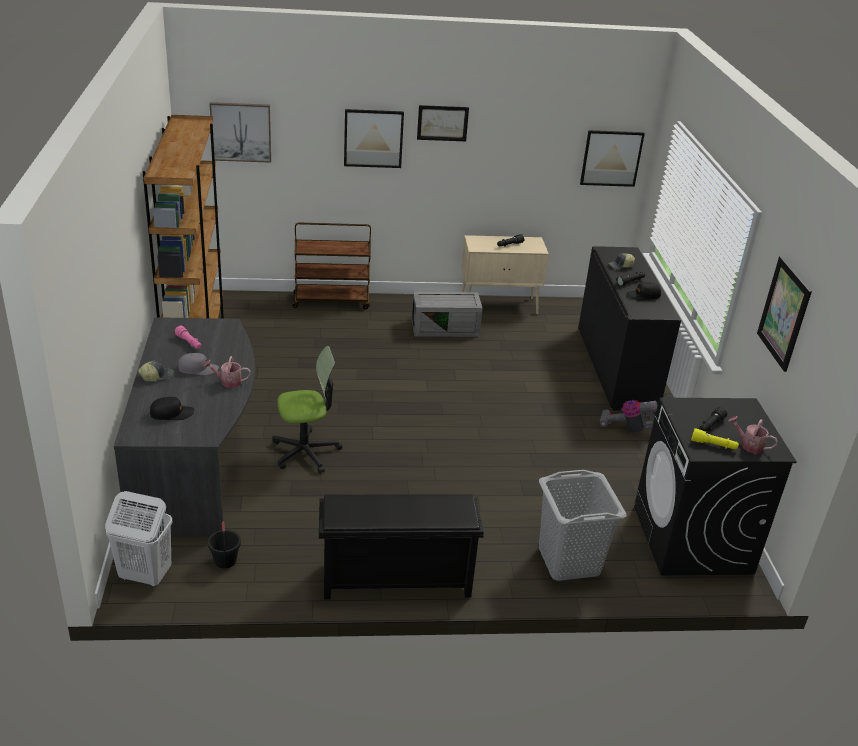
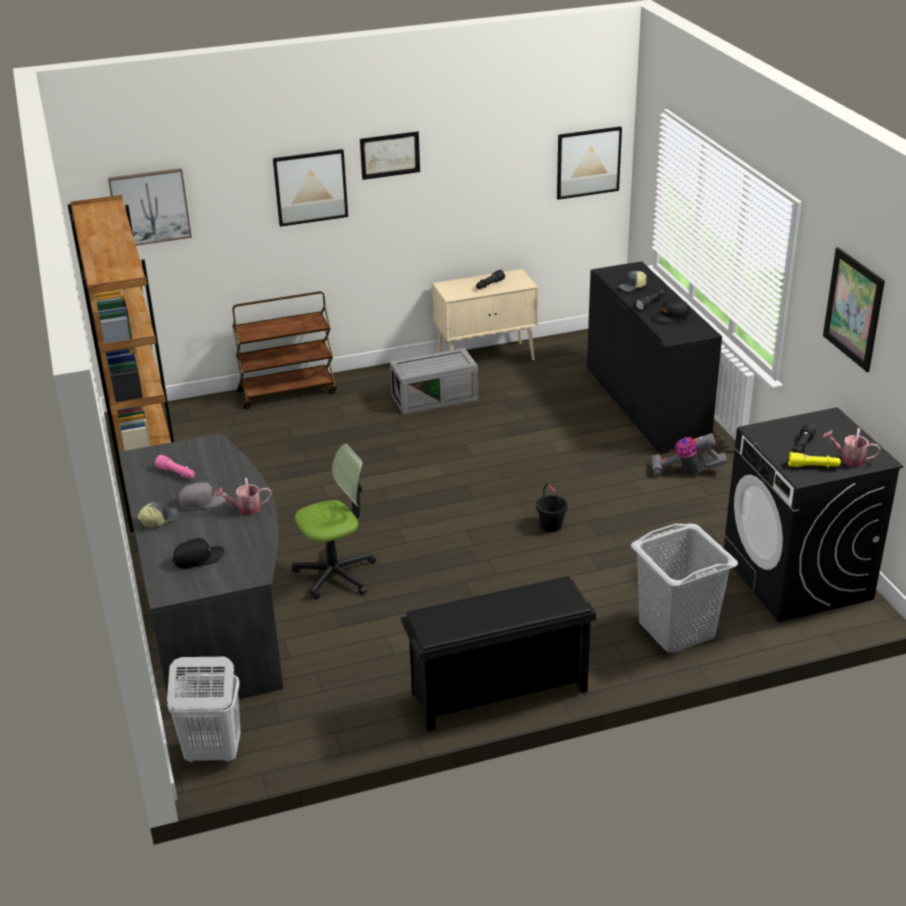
camera: 10 degrees left, 0 degrees up
(225, 560) = (297, 715): black bucket -> black bucket (551, 525)

